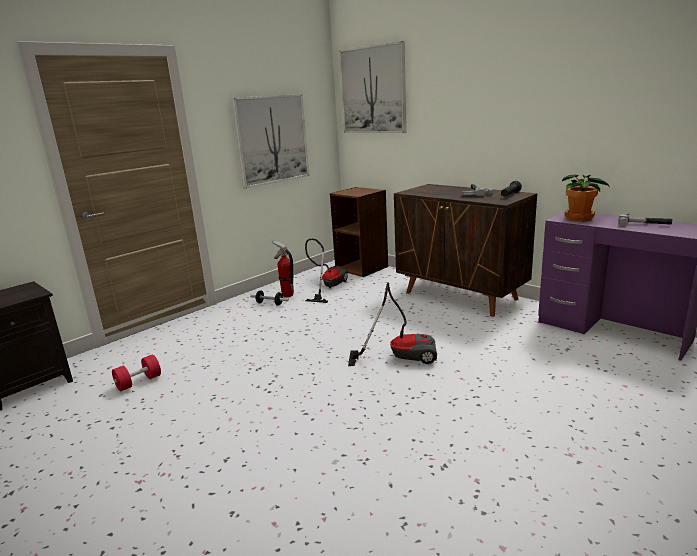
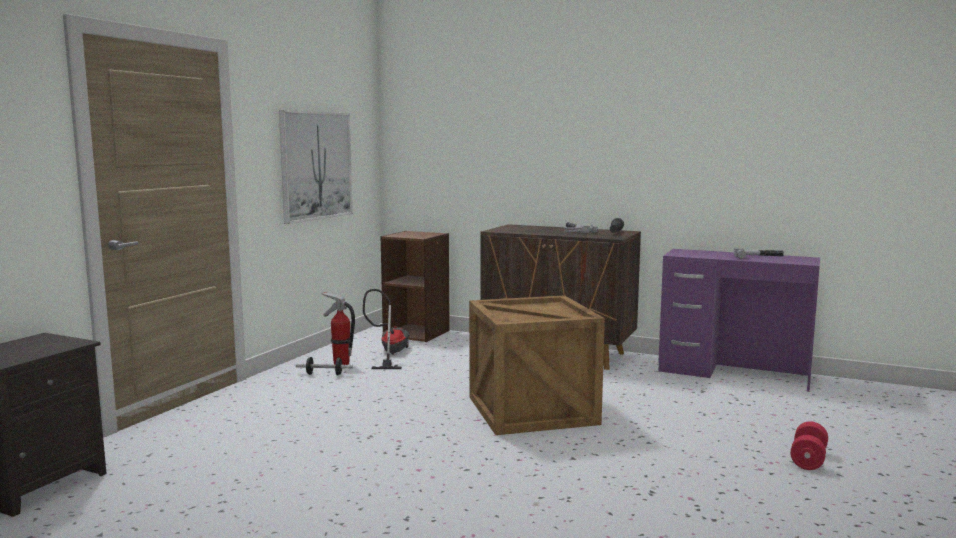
camera: 20 degrees left, 10 degrees down
(139, 382) = (213, 464): red dumbbell -> red dumbbell (808, 459)
(373, 90) = (434, 115): picture -> none
(401, 356) = (534, 410): vacuum cleaner -> crate
(580, 218) = (695, 254): potted plant -> none

